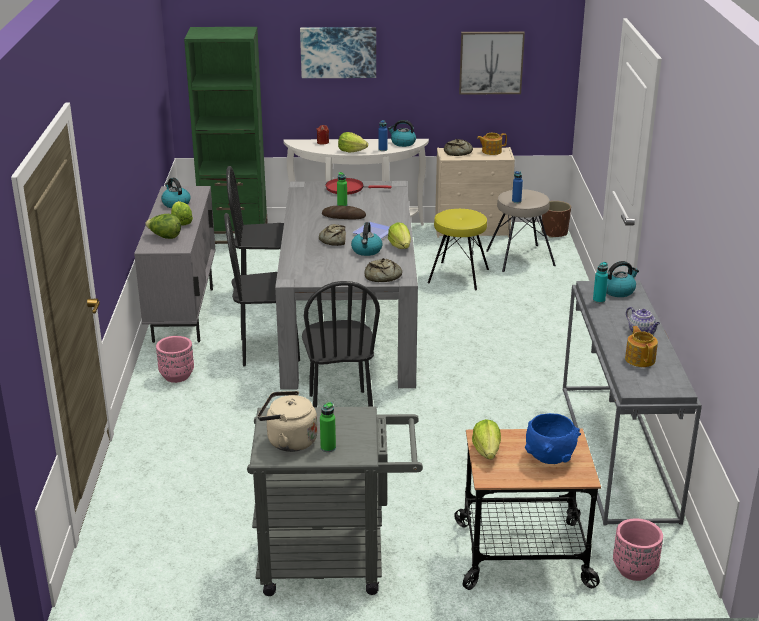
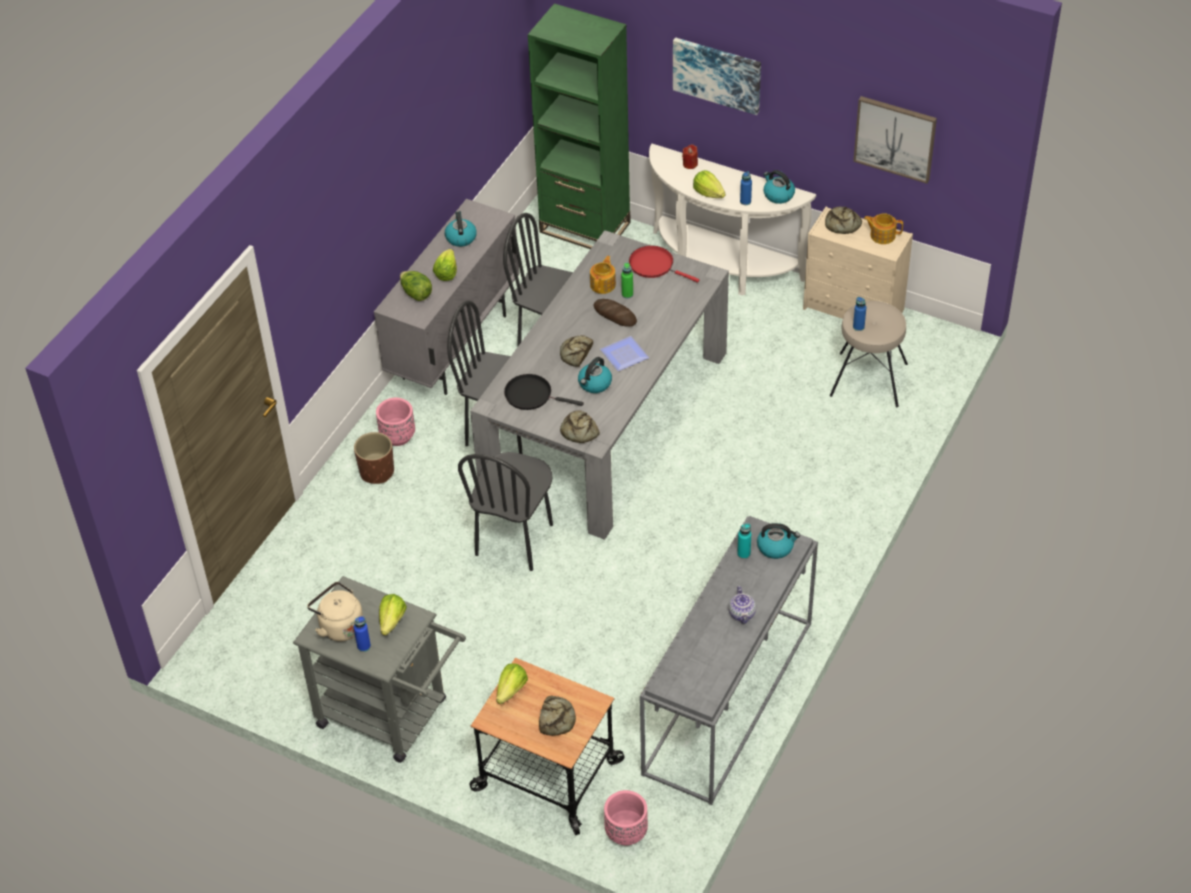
camera: 30 degrees right, 20 degrees up
(320, 267) = (531, 395): none -> black frying pan
(328, 448) = (364, 646): green bottle -> blue bottle
(400, 246) = (632, 389): lettuce -> lettuce (392, 621)
(459, 276) = (776, 385): yellow stool -> none
(549, 457) = (556, 718): blue bowl -> bread
(554, 232) = (946, 347): brown planter -> brown planter (376, 471)
(640, 359) = (706, 649): teapot -> teapot (603, 284)

